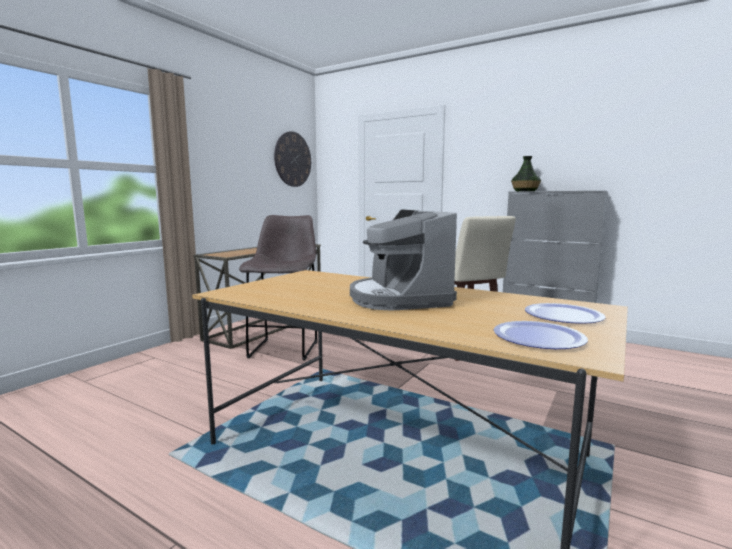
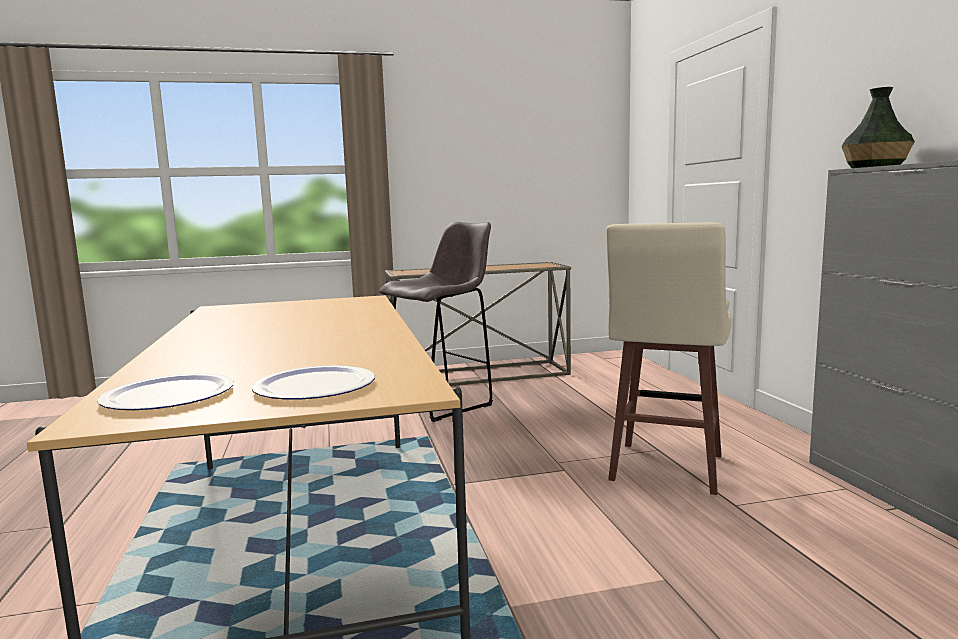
camera: 45 degrees right, 0 degrees up
(293, 159) = (576, 138): wall clock -> none
(398, 298) = (291, 335): coffee machine -> none

